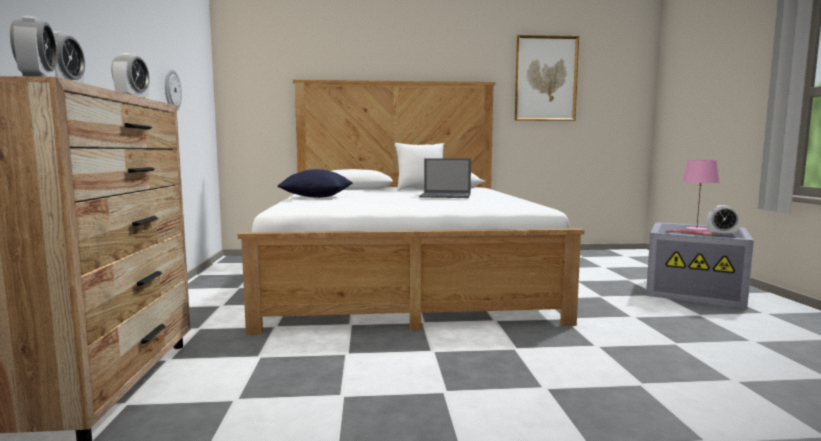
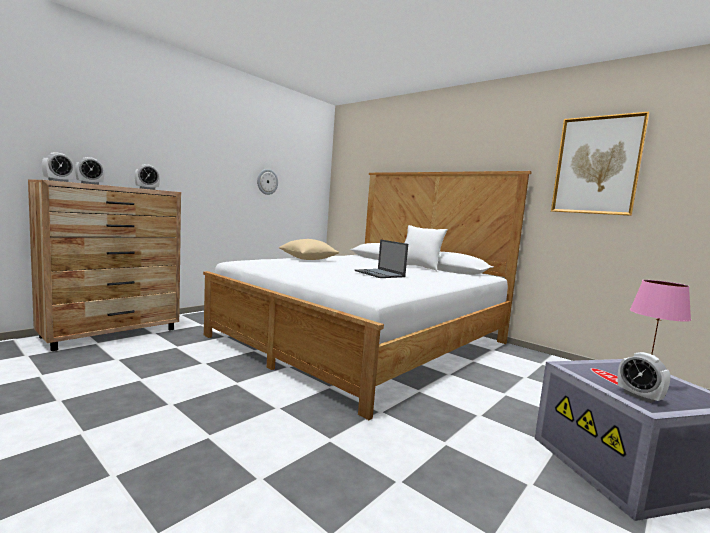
camera: 45 degrees right, 0 degrees up
(316, 197) = (307, 259): blue pillow -> beige pillow

